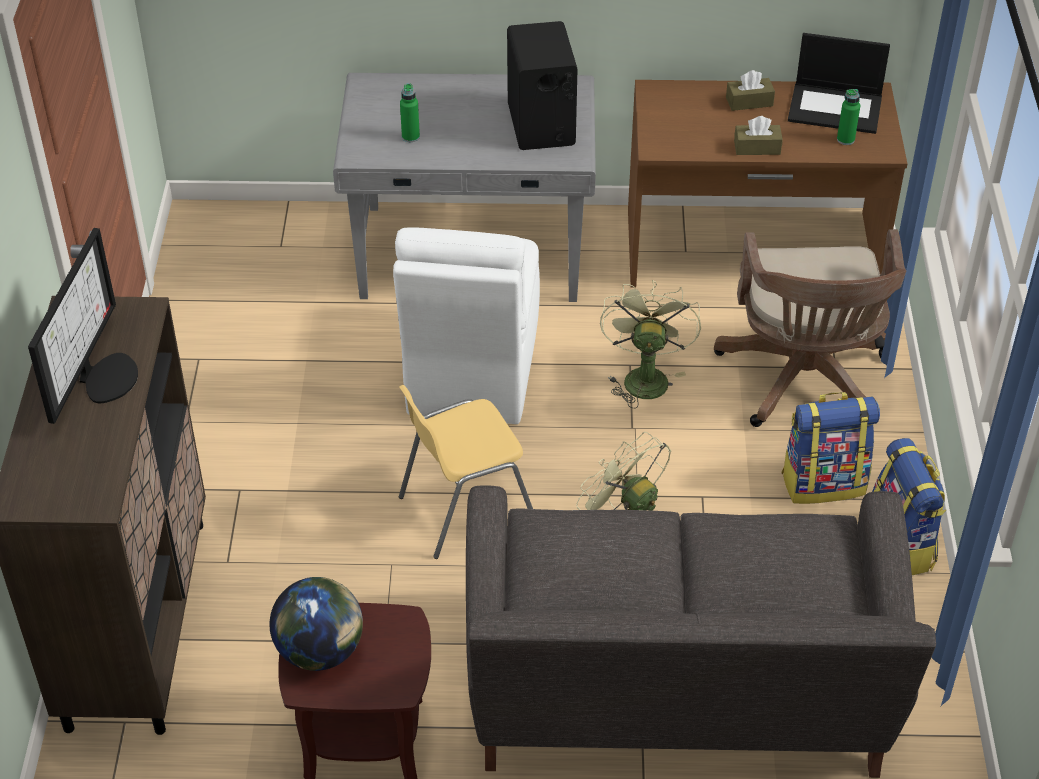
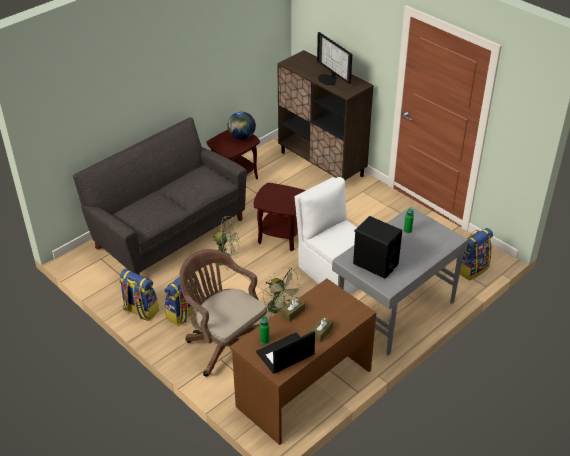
camera: 135 degrees right, 5 degrees down
(260, 228) = (472, 269): none -> backpack
(465, 509) = (281, 236): yellow chair -> brown side table

